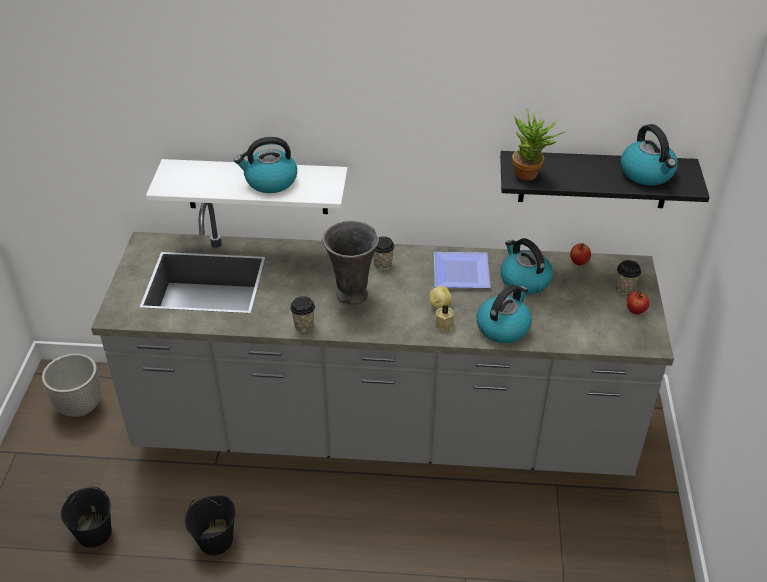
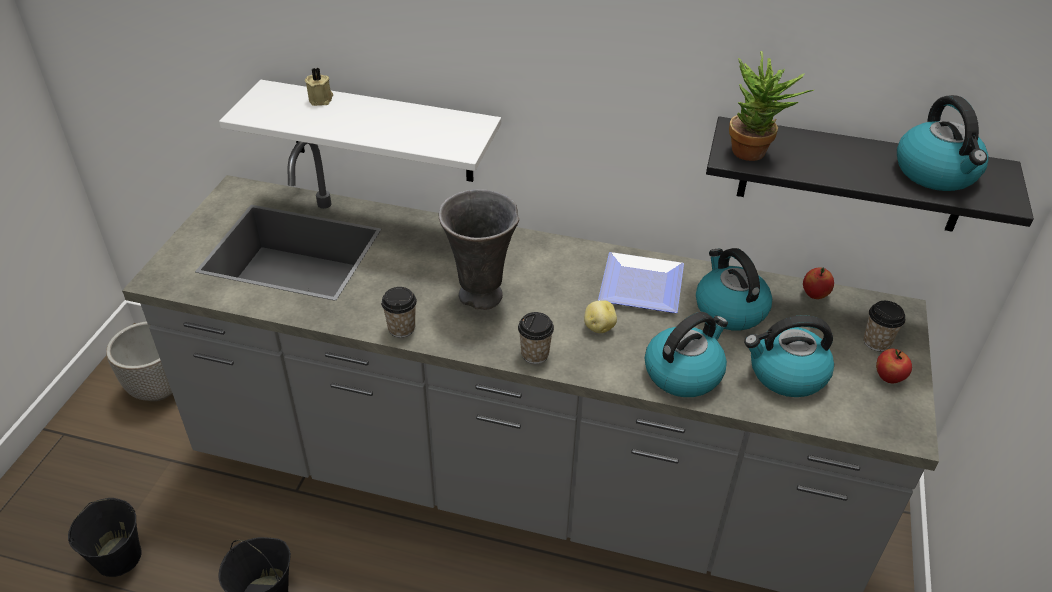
camera: 10 degrees right, 0 degrees up
(270, 181) = (389, 123): kettle -> kettle (786, 374)
(383, 264) = (535, 260): cup -> cup (535, 354)
(445, 324) = (599, 356): beige candle -> beige candle (321, 99)

